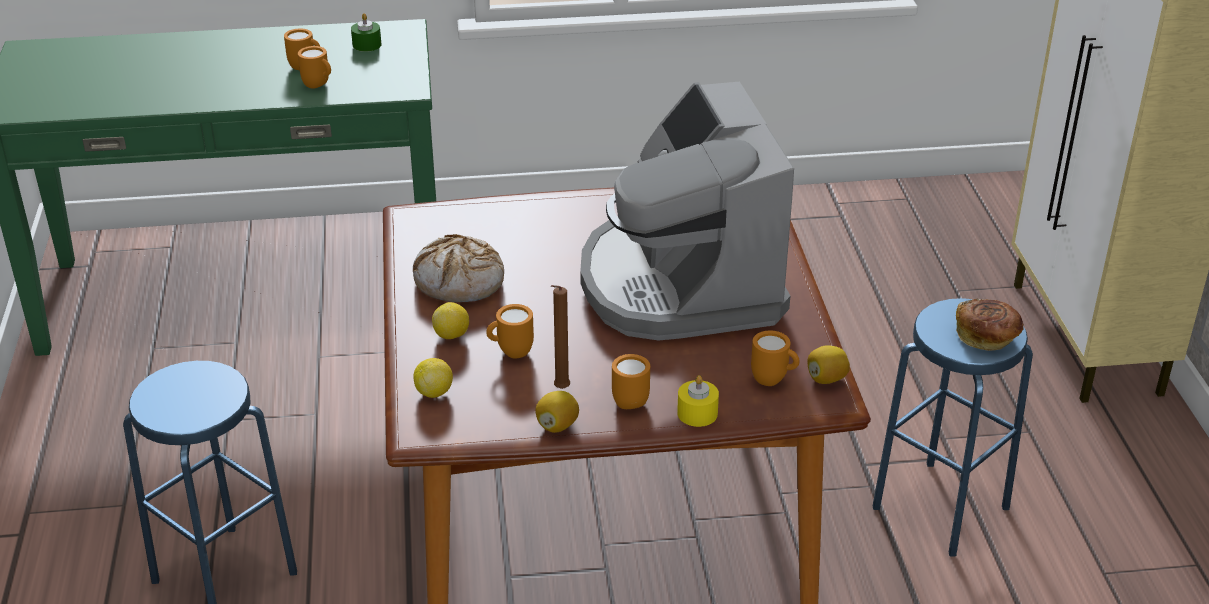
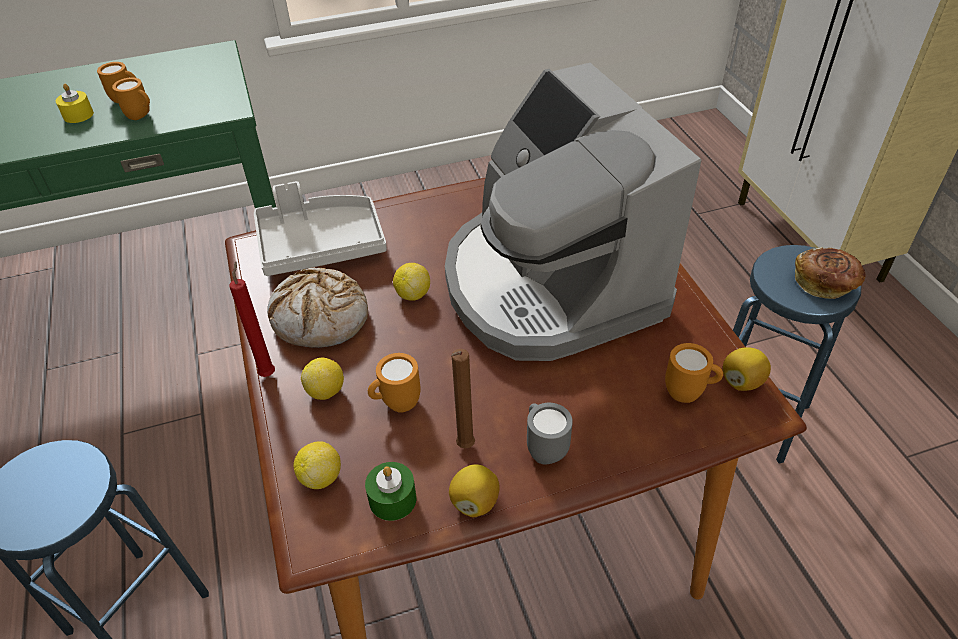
camera: 10 degrees left, 10 degrees up
(367, 45) = (183, 70): green candle -> green candle (392, 499)
(404, 315) = (268, 372): none -> red candle
(473, 223) = (320, 245): none -> grey tray
(549, 274) = (413, 294): none -> lemon
(628, 400) = (544, 448): orange mug -> grey mug
(697, 413) = (625, 454): yellow candle -> yellow candle (78, 115)

